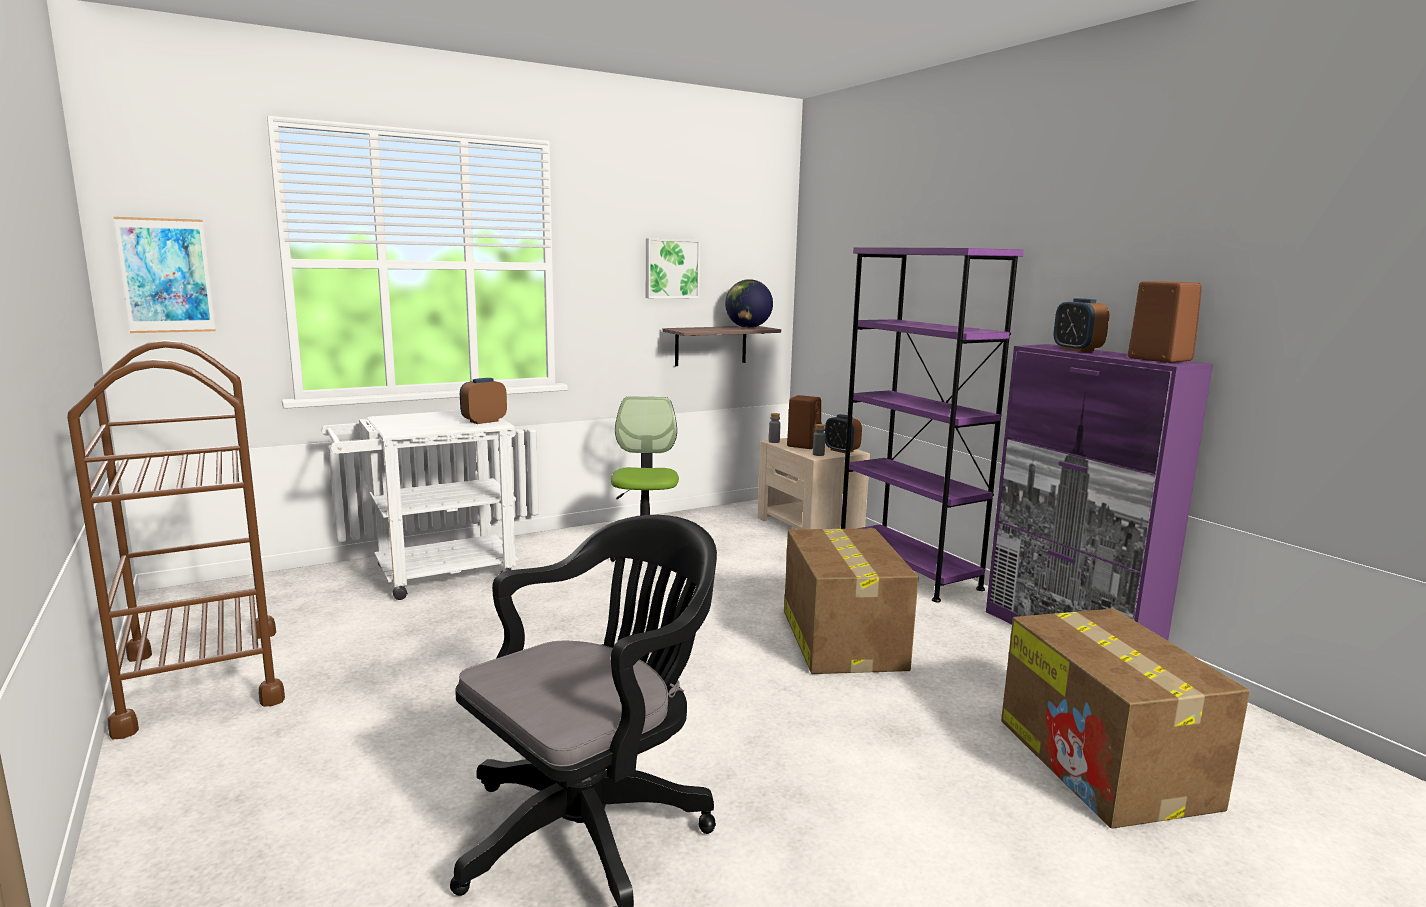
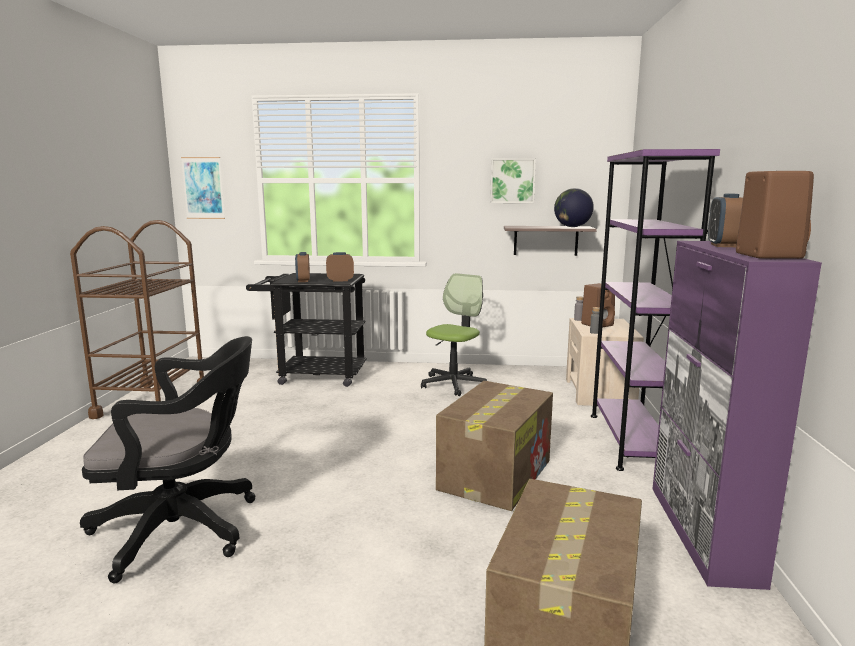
camera: 35 degrees right, 0 degrees up
(431, 575) = (314, 375): white cart -> black cart
(841, 451) = (621, 332): alarm clock -> alarm clock (303, 280)

